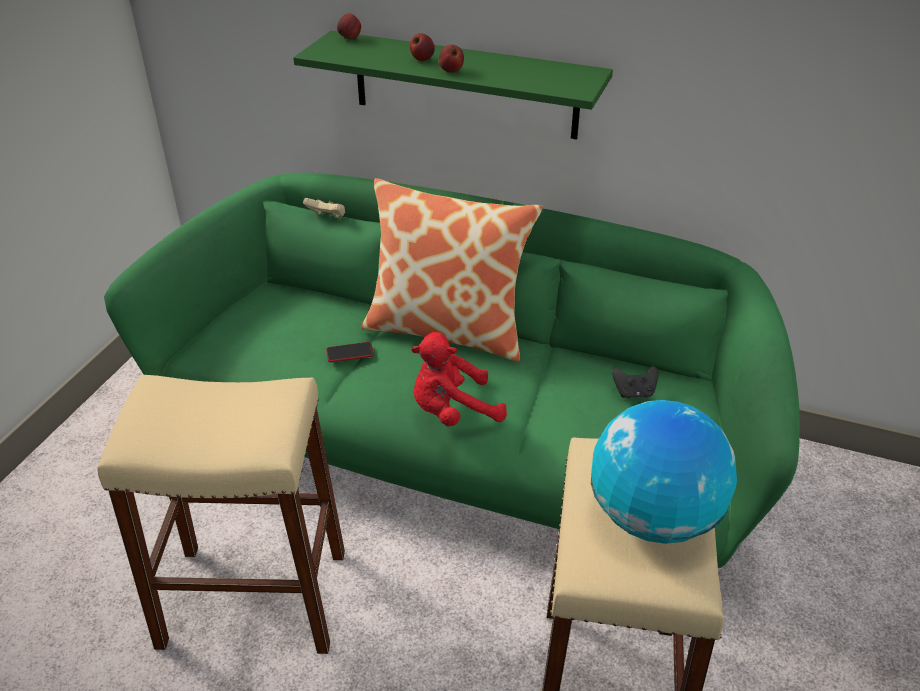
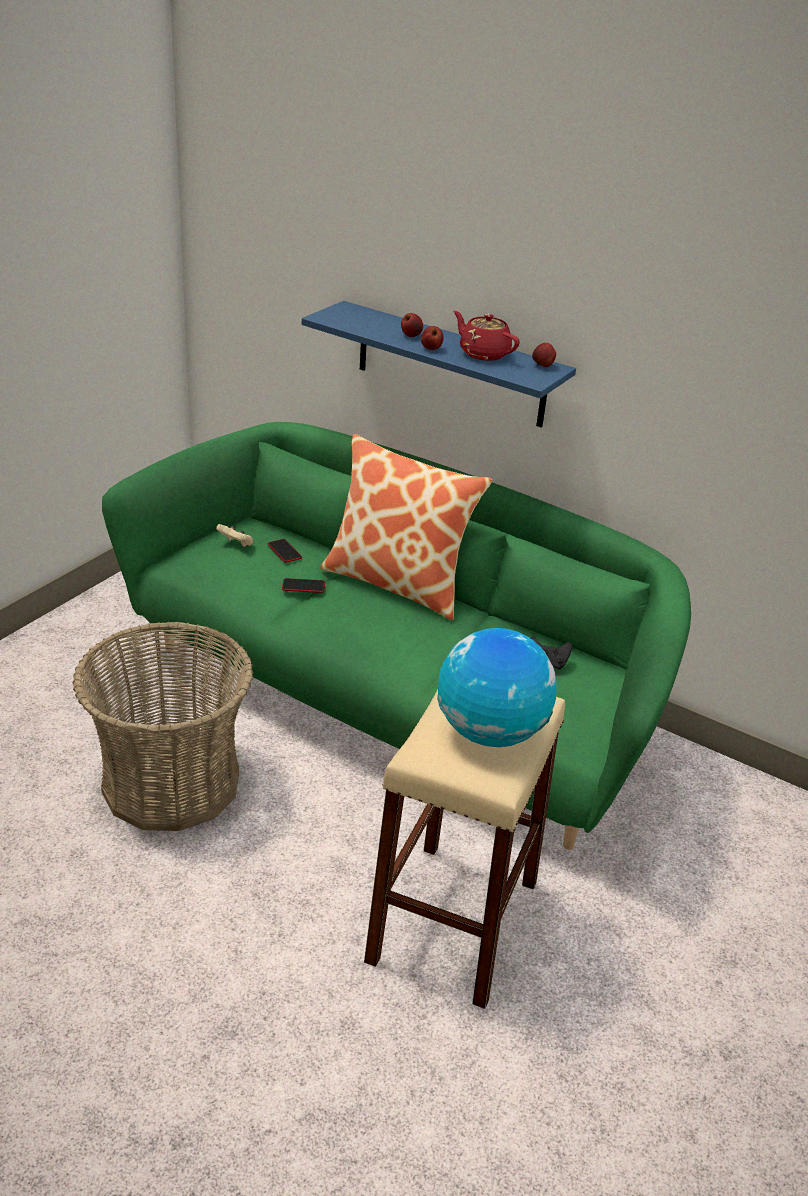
camera: 10 degrees right, 5 degrees down
(255, 598) = (172, 782): beige stool -> basket
(317, 316) = (284, 551): none -> phone
(327, 217) = (311, 464): beige game controller -> beige game controller (236, 544)
(350, 39) = (356, 310): apple -> apple (542, 366)
(452, 411) = (377, 649): red plush toy -> none
(465, 85) = (450, 365): green shelf -> blue shelf
(509, 68) = (483, 354): none -> red teapot

